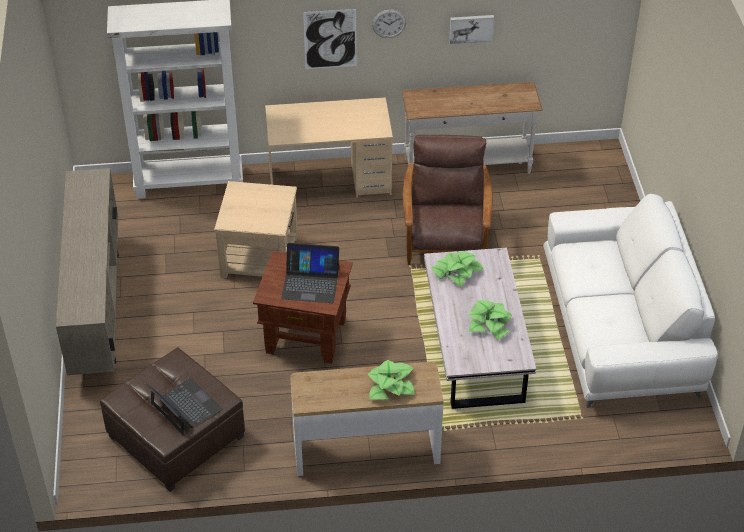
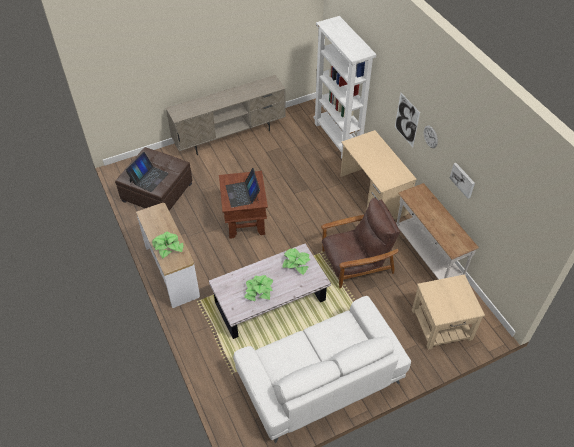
camera: 70 degrees right, 5 degrees up
(260, 256) = (296, 184): beige side table -> beige side table (441, 325)

